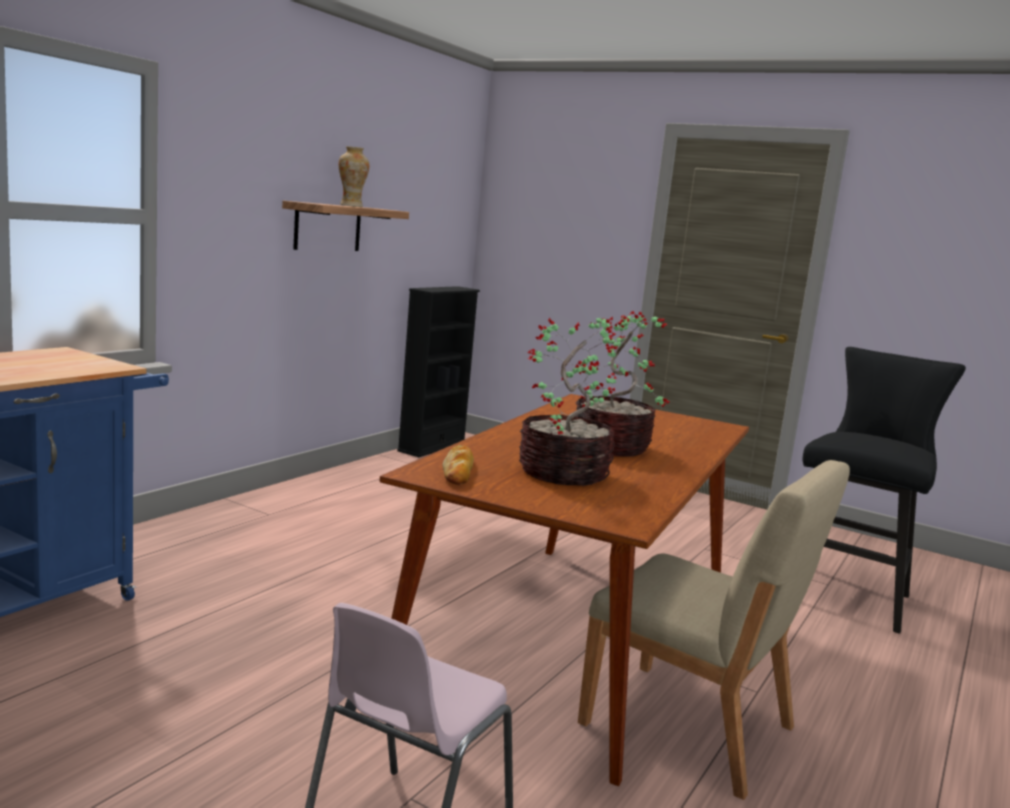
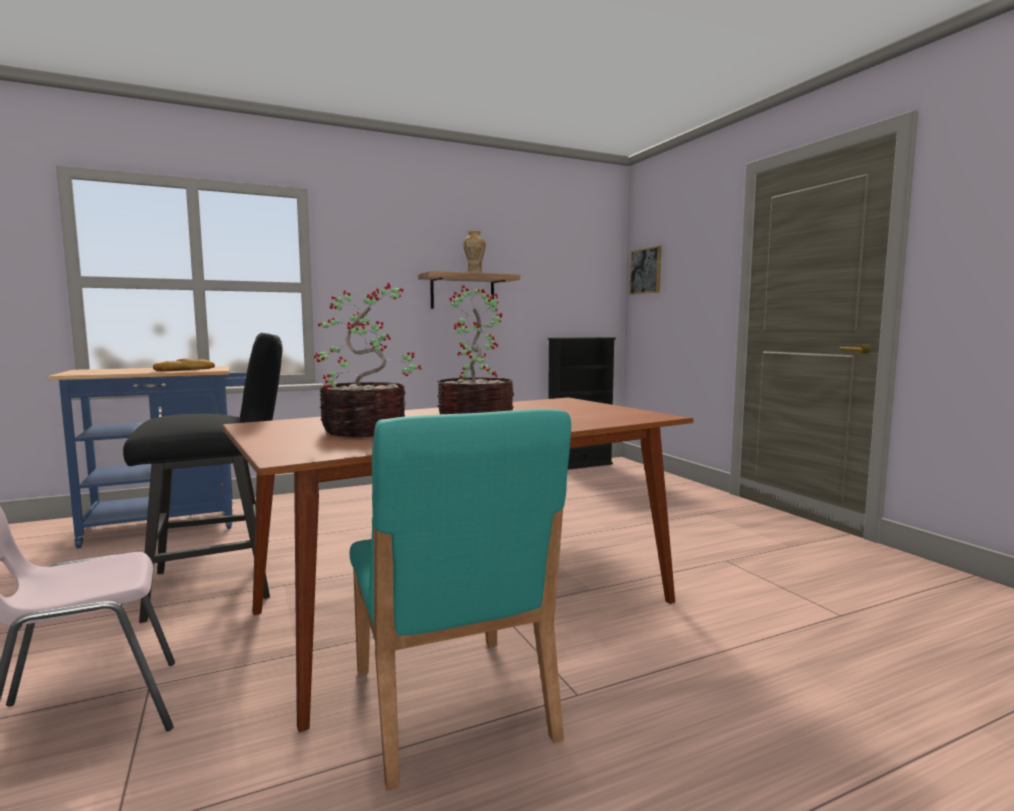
camera: 35 degrees right, 5 degrees down
(458, 470) = (286, 425): bread -> bread (185, 370)
(513, 210) = (646, 271): none -> picture
(690, 727) = (450, 705): beige chair -> turquoise chair
(849, 594) = (859, 629): black stool -> black stool (222, 584)

